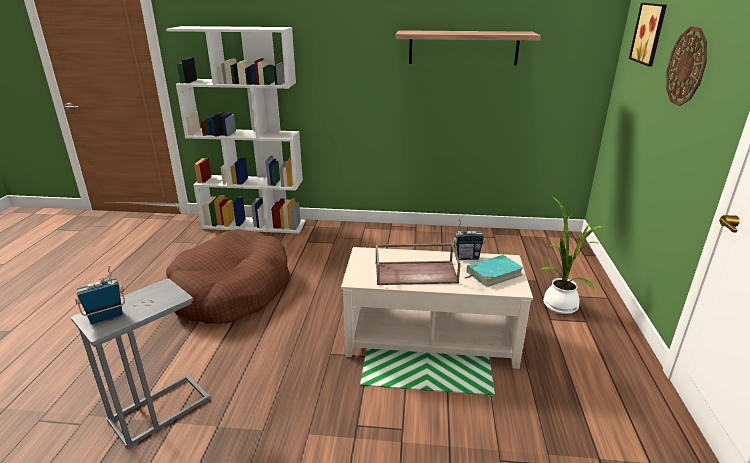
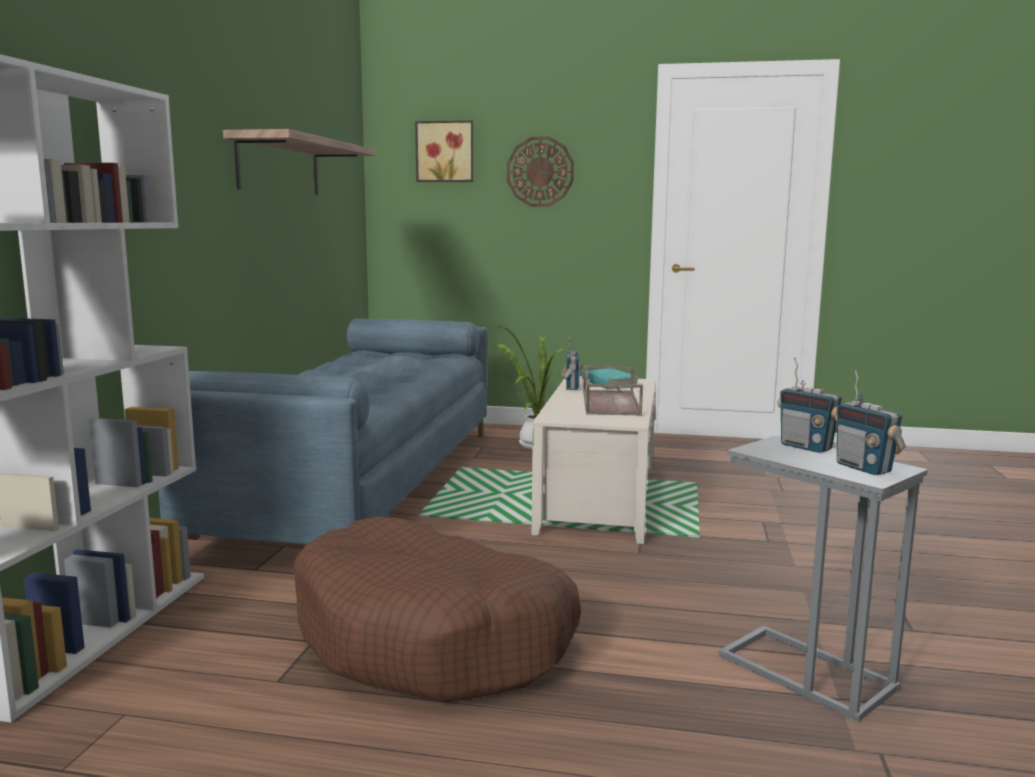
camera: 85 degrees left, 15 degrees down
(159, 304) = (806, 447): none -> radio
(429, 248) = (361, 484): none -> blue sofa

